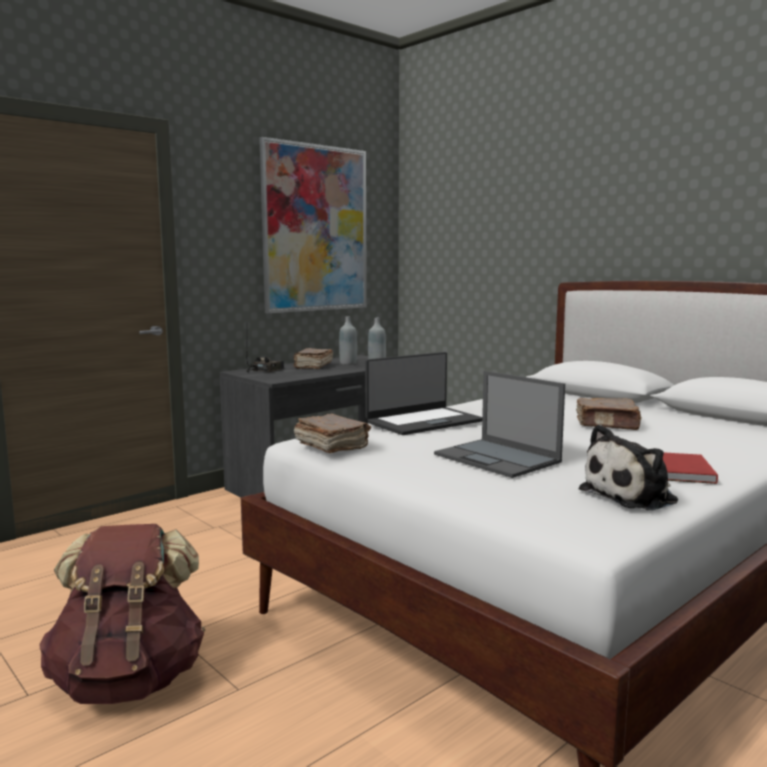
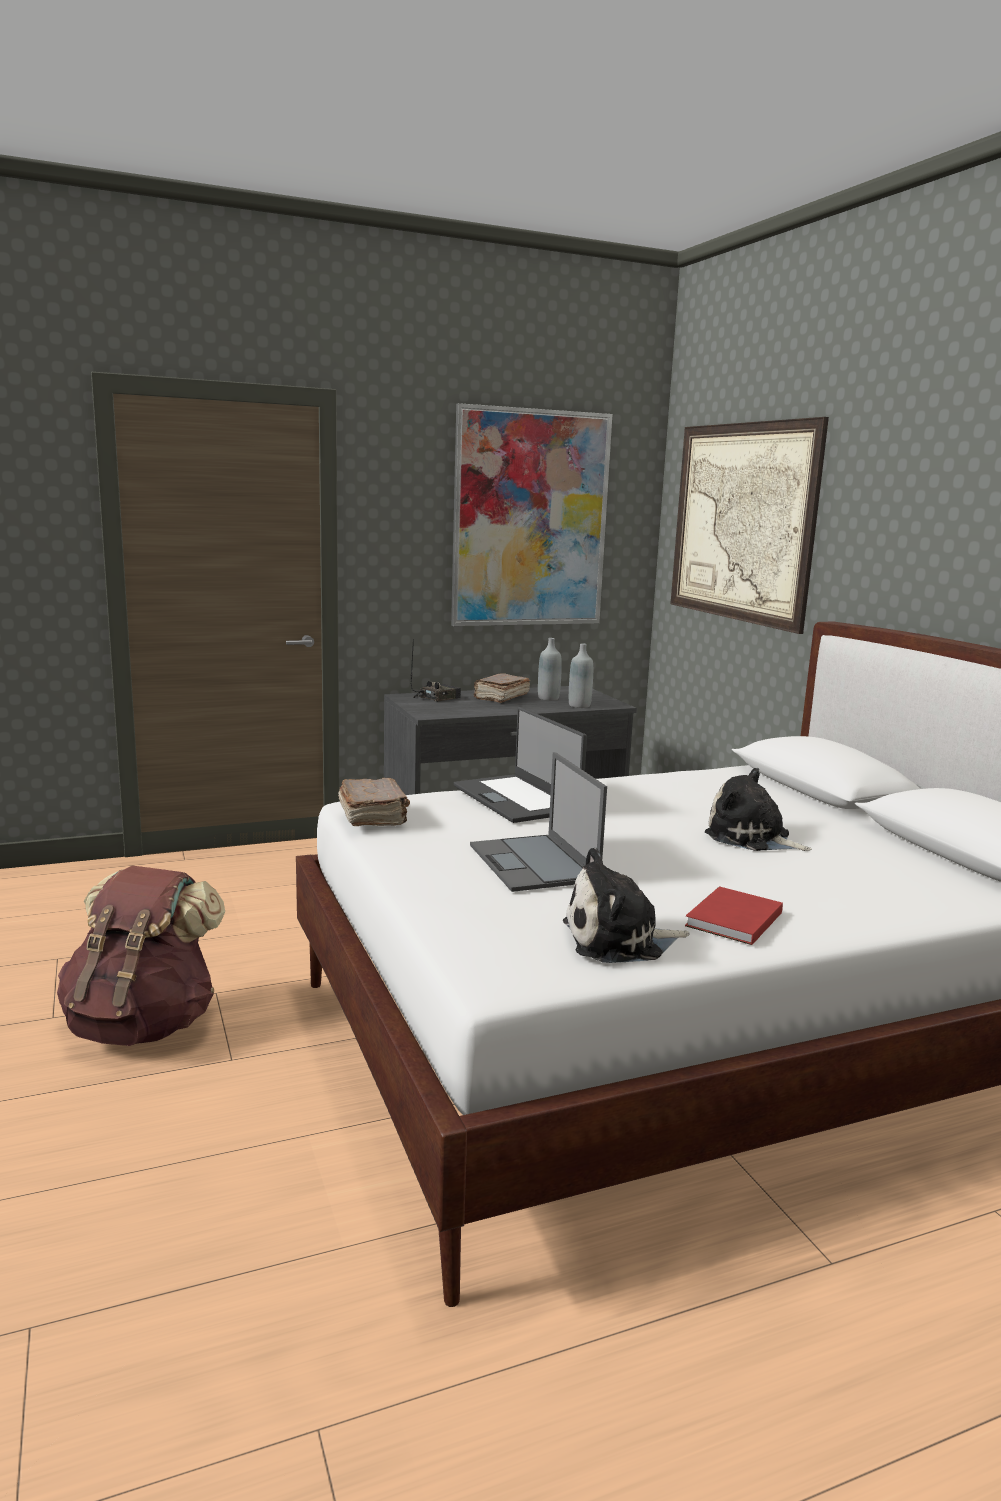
camera: 20 degrees right, 5 degrees up
(423, 421) = (517, 799): laptop -> laptop turned 75 degrees clockwise
(477, 223) = (741, 522): none -> picture
(607, 425) = (751, 838): brown book -> plush toy

